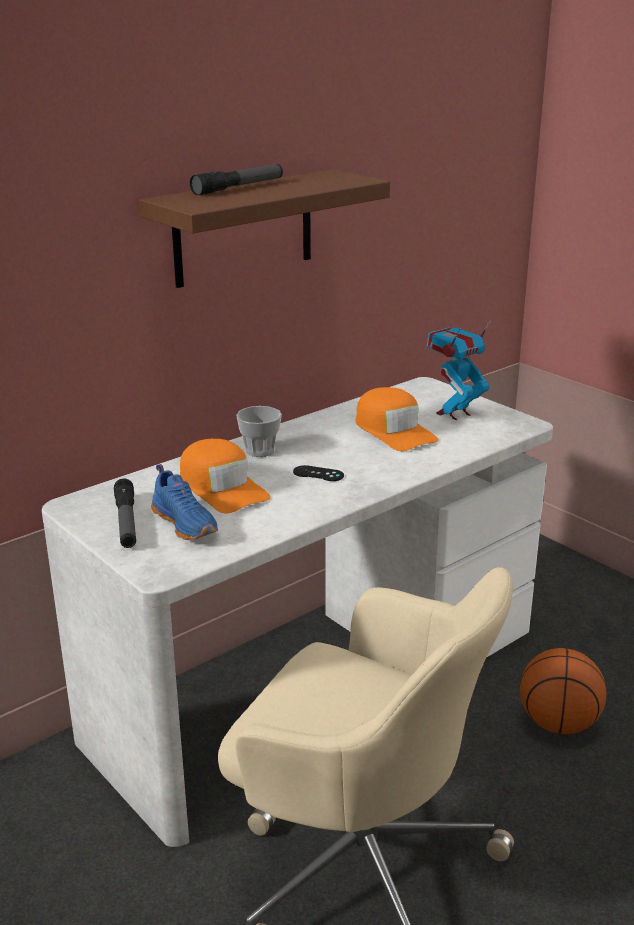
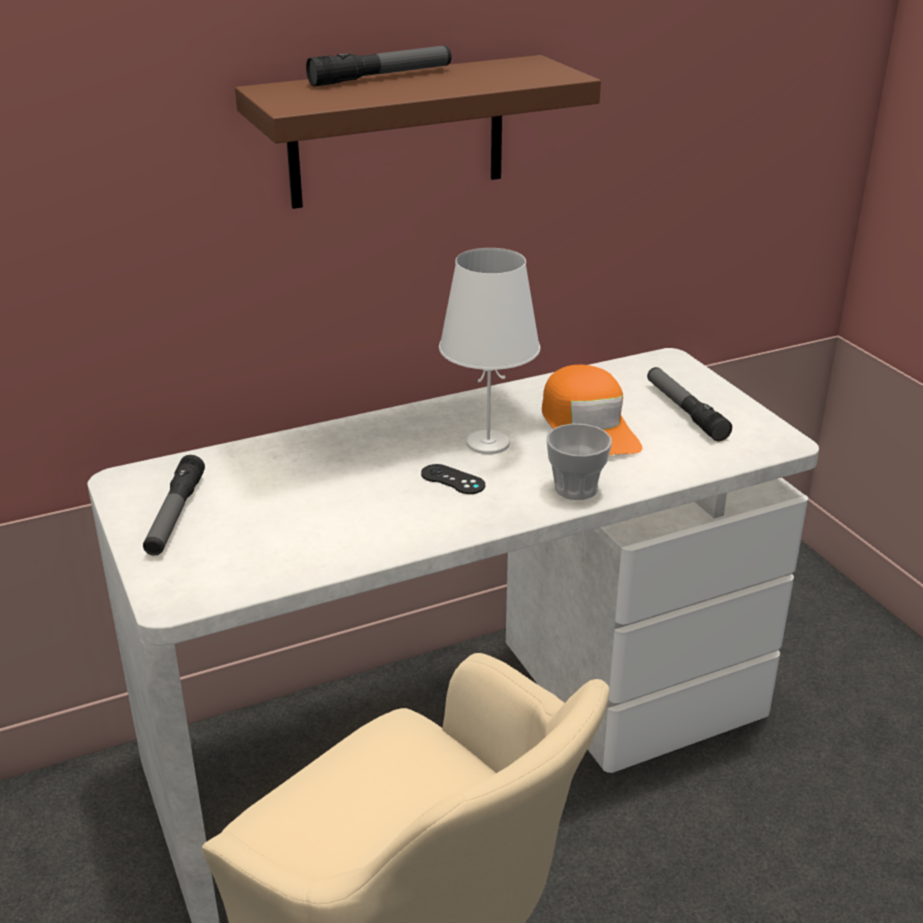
camera: 15 degrees right, 5 degrees up
(186, 523) = (246, 529): blue shoe -> none
(222, 488) = (318, 483): orange cap -> none
(260, 450) = (396, 433): cup -> cup (576, 488)
(330, 449) = (488, 443): none -> white table lamp
(454, 413) = (685, 411): toy robot -> flashlight
(558, 723) = (760, 860): basketball -> none

